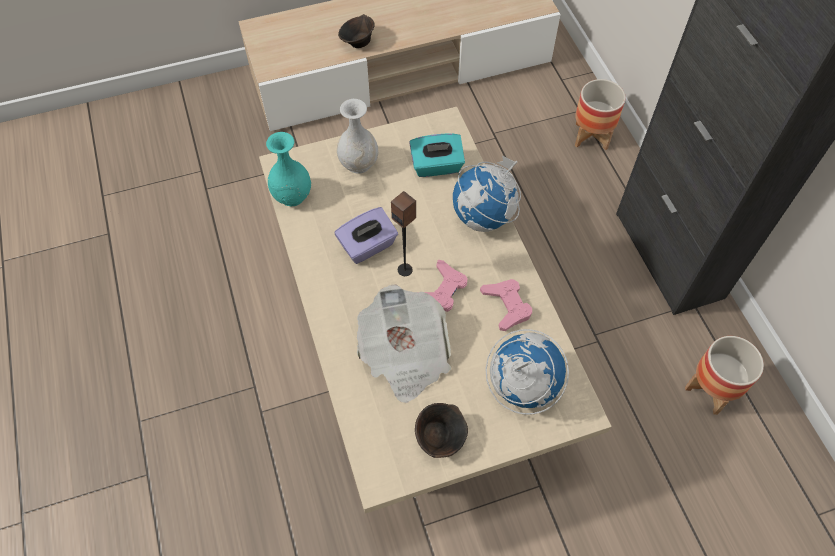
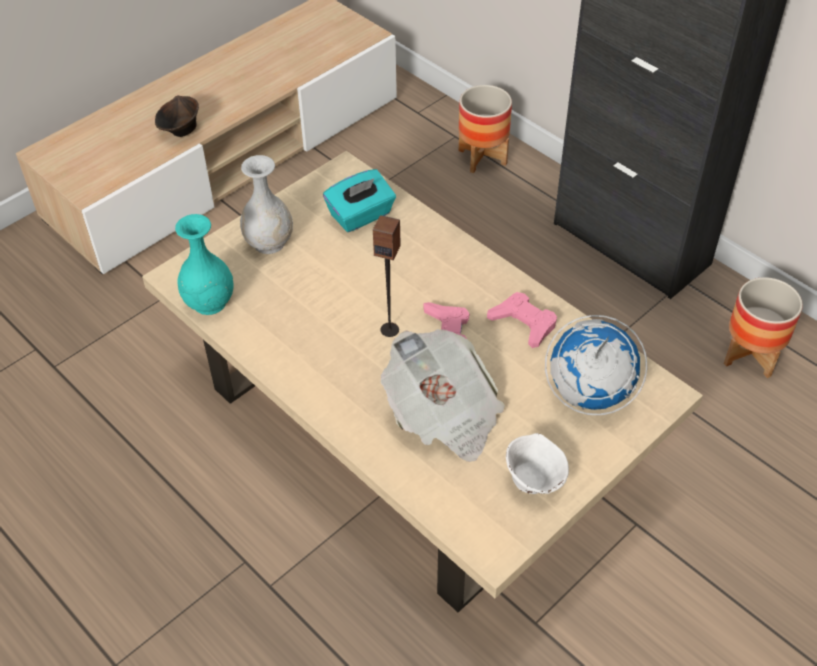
camera: 25 degrees left, 10 degrees down
(368, 246) = (332, 322): purple tissue box -> none
(440, 437) = (534, 479): brown bowl -> white bowl
(484, 217) = (445, 246): globe -> none

